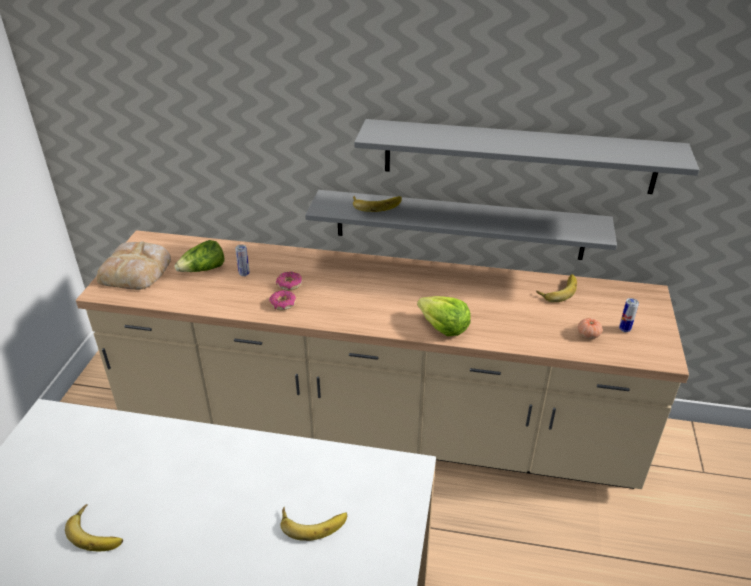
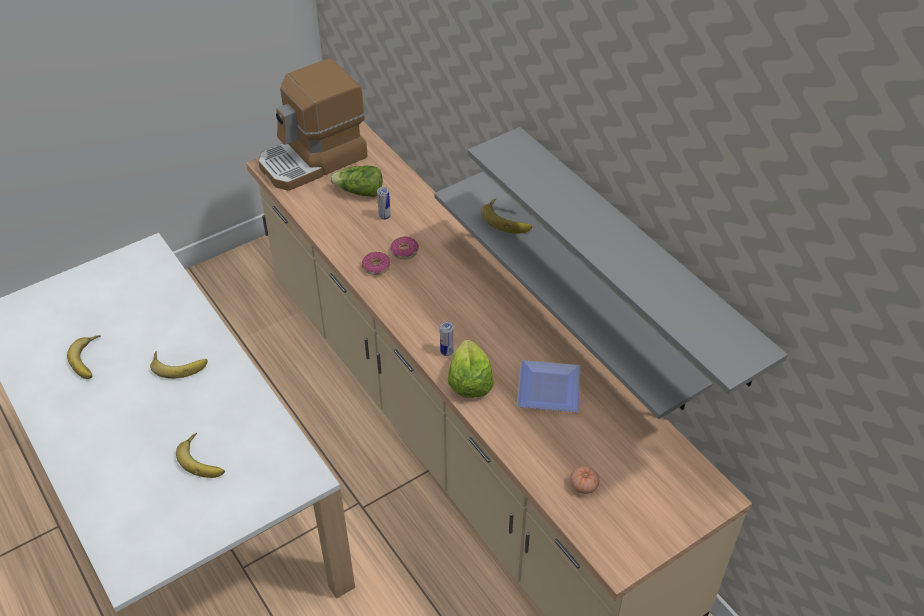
camera: 45 degrees right, 10 degrees up
(137, 270) = (313, 160): bread -> coffee machine
(492, 302) = (546, 390): none -> plate
(557, 290) = (627, 423): banana -> banana (179, 364)
(624, 329) = (627, 508): can -> can (446, 352)

